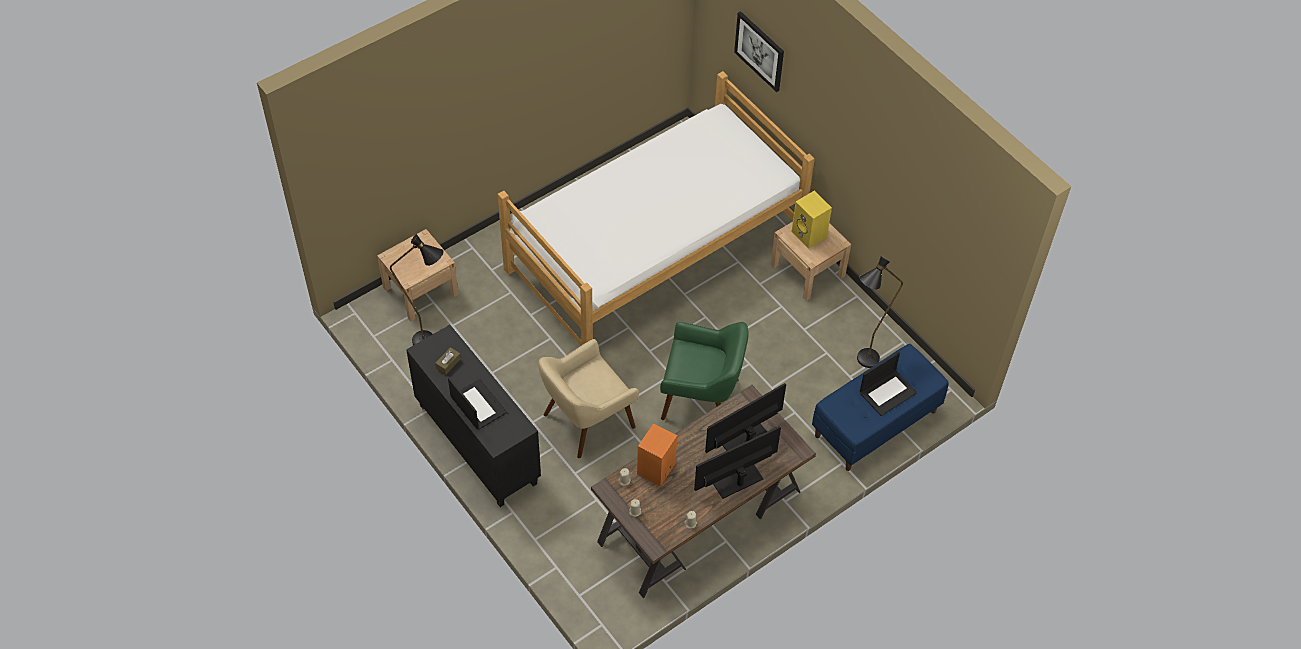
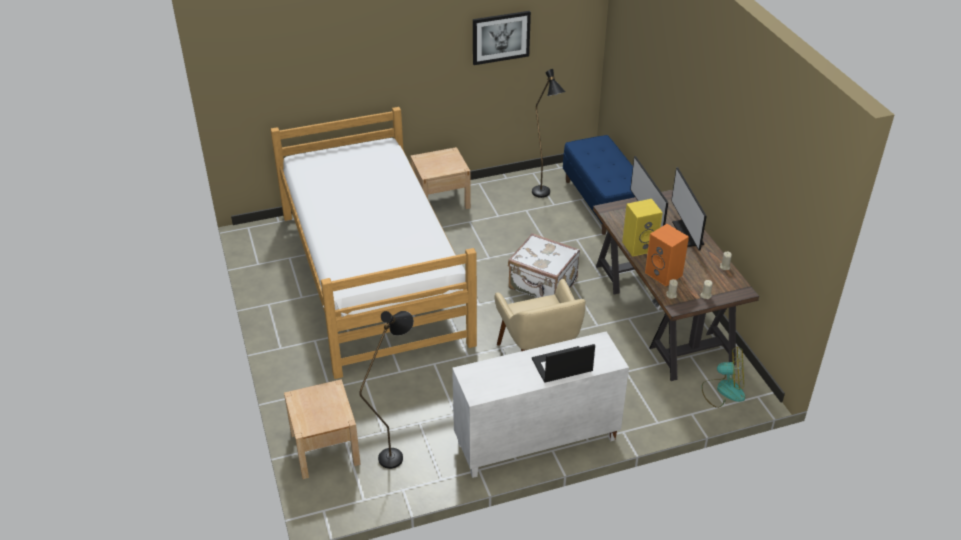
camera: 70 degrees left, 15 degrees down
(448, 363) = (502, 377): brown tissue box -> none
(476, 444) = (536, 442): black cabinet -> white cabinet
(600, 591) = (723, 390): none -> fan
(701, 398) = (542, 285): green armchair -> white suitcase
(760, 51) = (306, 65): picture -> picture (501, 37)
(810, 235) = (436, 163): yellow speaker -> yellow speaker (640, 246)
(887, 392) = (607, 162): laptop -> none

